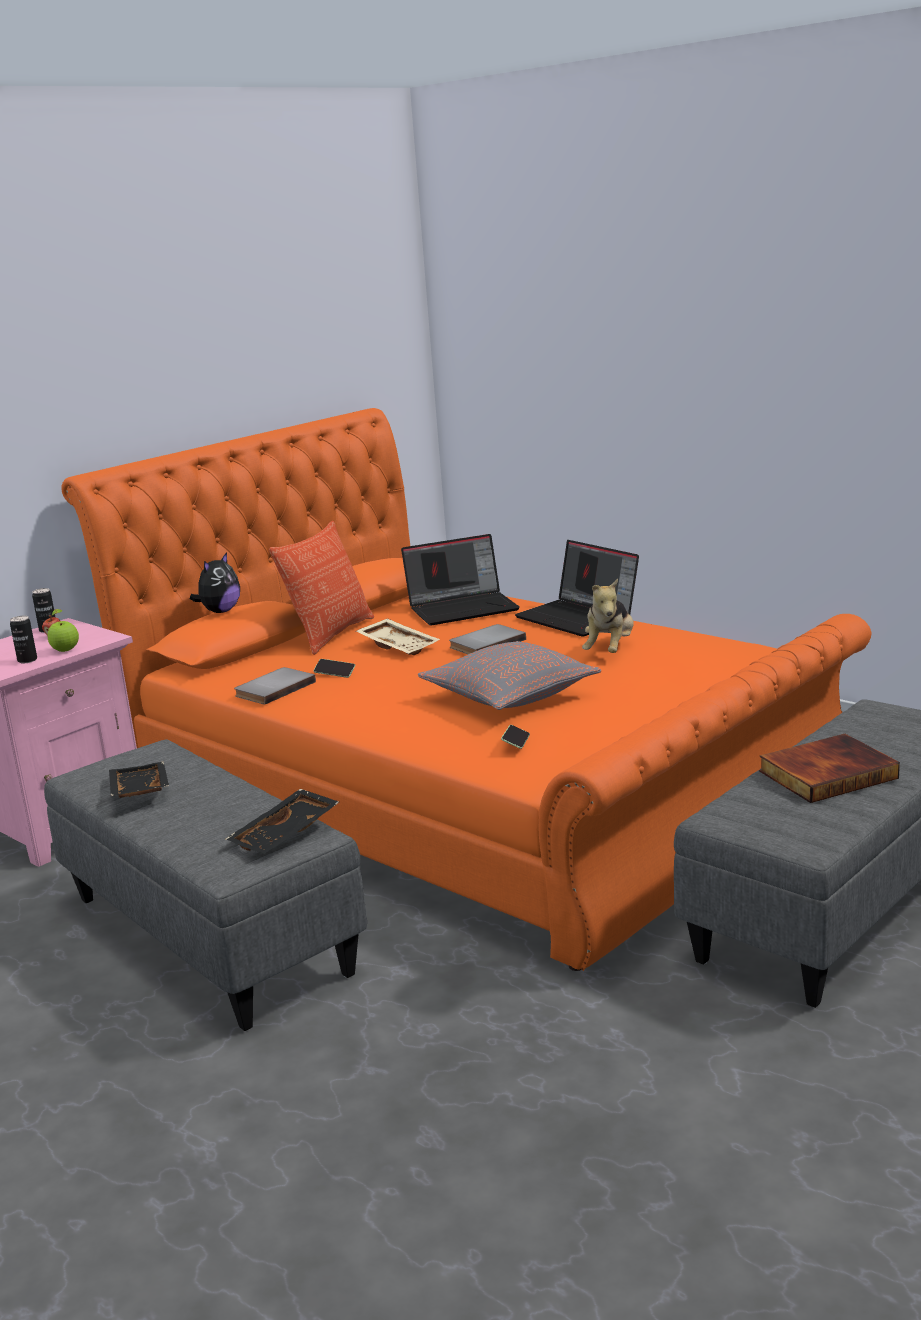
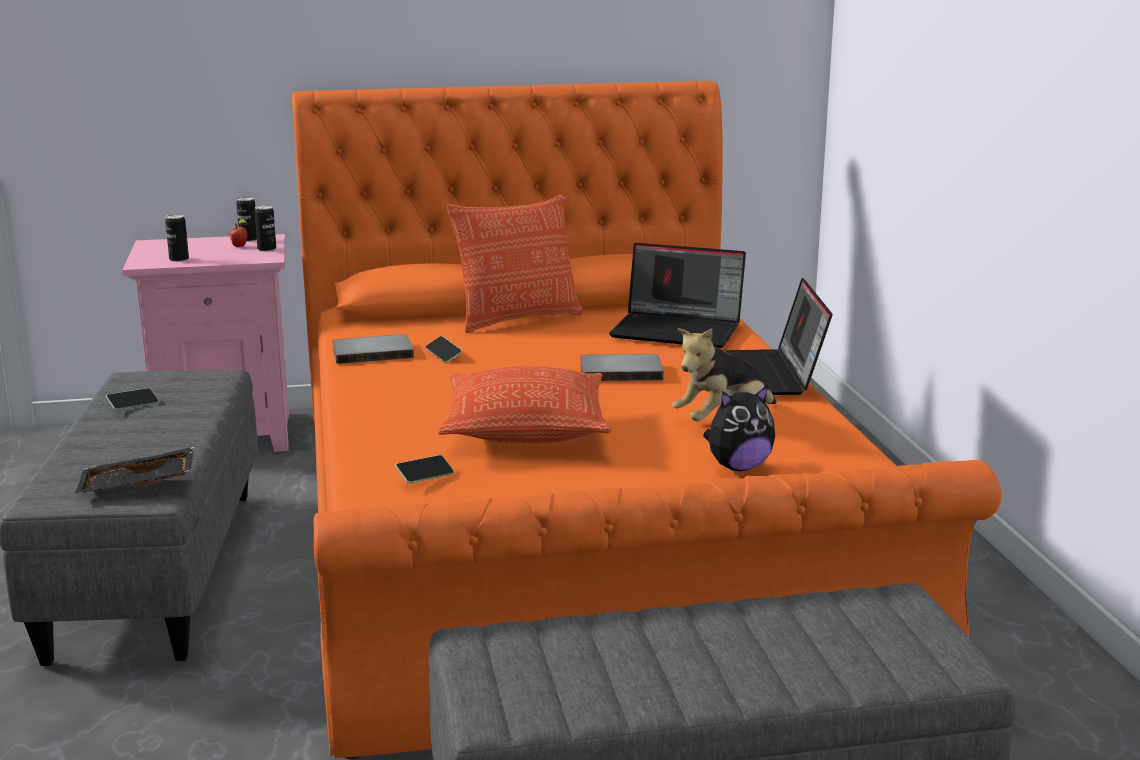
camera: 35 degrees right, 0 degrees up
(65, 650) = (218, 259): apple -> none
(88, 632) = (267, 249): none -> can
(138, 791) = (133, 405): black tray -> phone
(220, 611) = (415, 263): plush toy -> plush toy (738, 467)
(399, 646) = (547, 348): beige tray -> none
(510, 696) = (526, 430): grey pillow -> orange pillow
(827, 773) = (679, 648): book -> none

